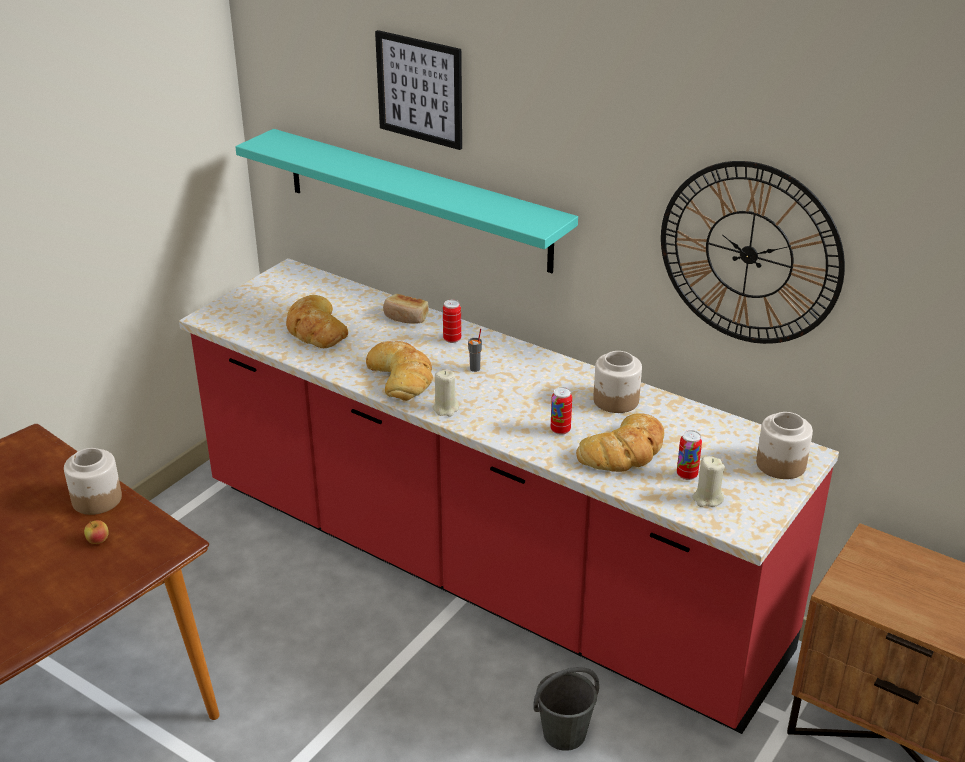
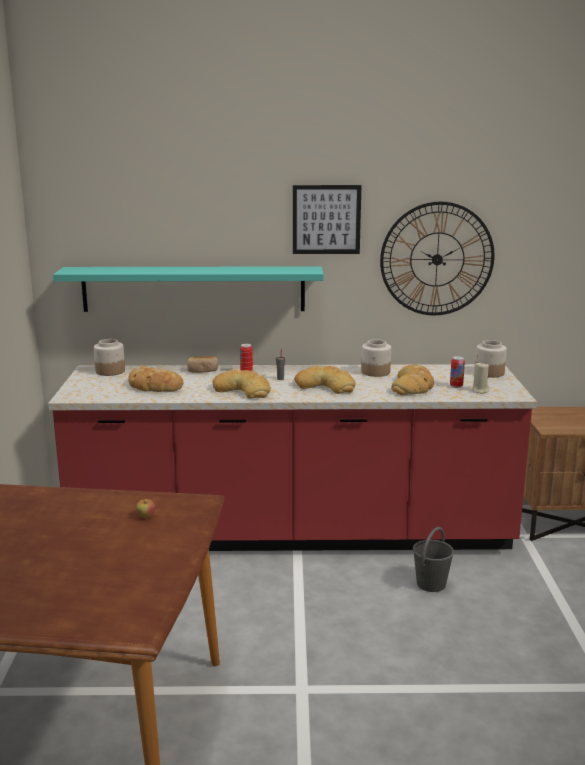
camera: 35 degrees left, 15 degrees down
(96, 499) = (110, 501): jar -> jar (110, 371)
(420, 89) = (197, 208): picture -> picture (326, 219)
(446, 409) = (292, 395): beige candle -> none
(511, 405) = (325, 386): none -> bread
(560, 430) = (368, 387): can -> none

